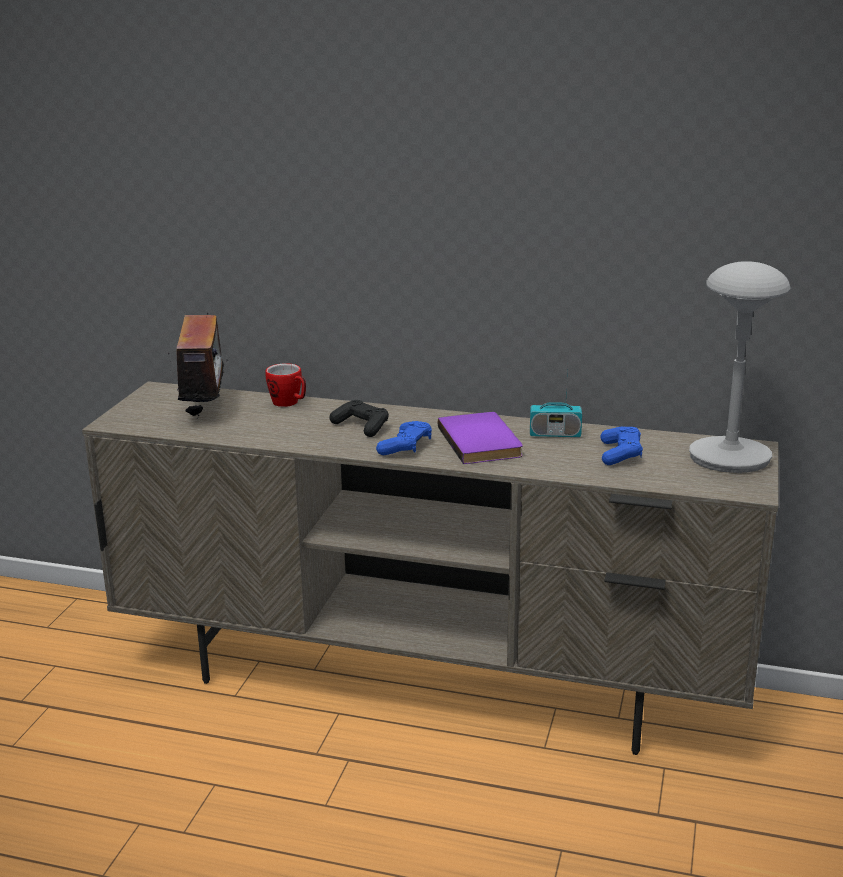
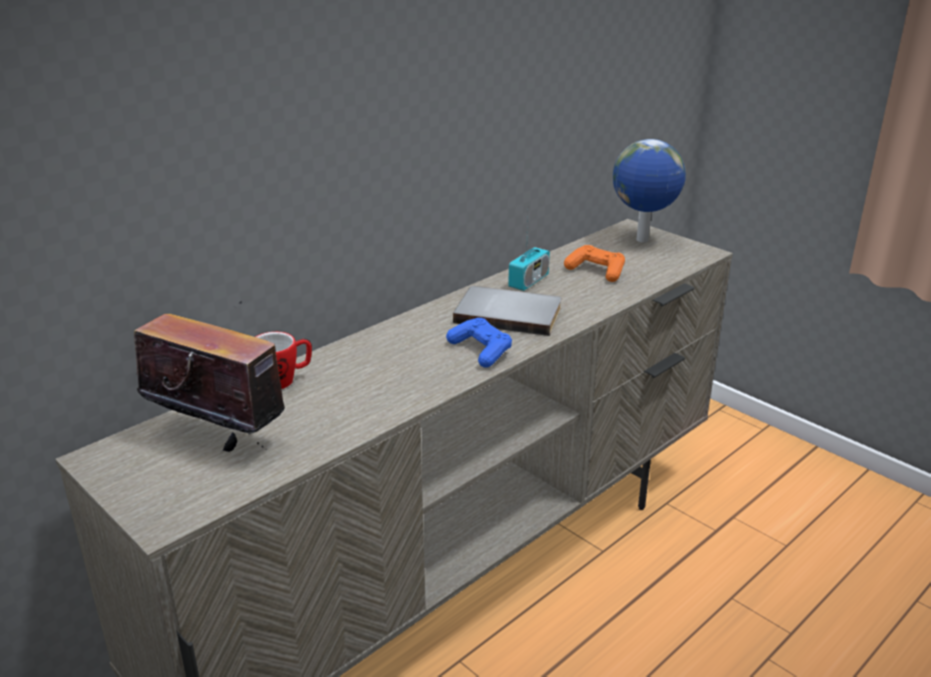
camera: 60 degrees left, 5 degrees up
(361, 426) = (402, 358): black game controller -> none
(482, 441) = (509, 313): purple book -> grey book
(620, 454) = (596, 271): blue game controller -> orange game controller
(729, 458) = (642, 240): grey table lamp -> globe

